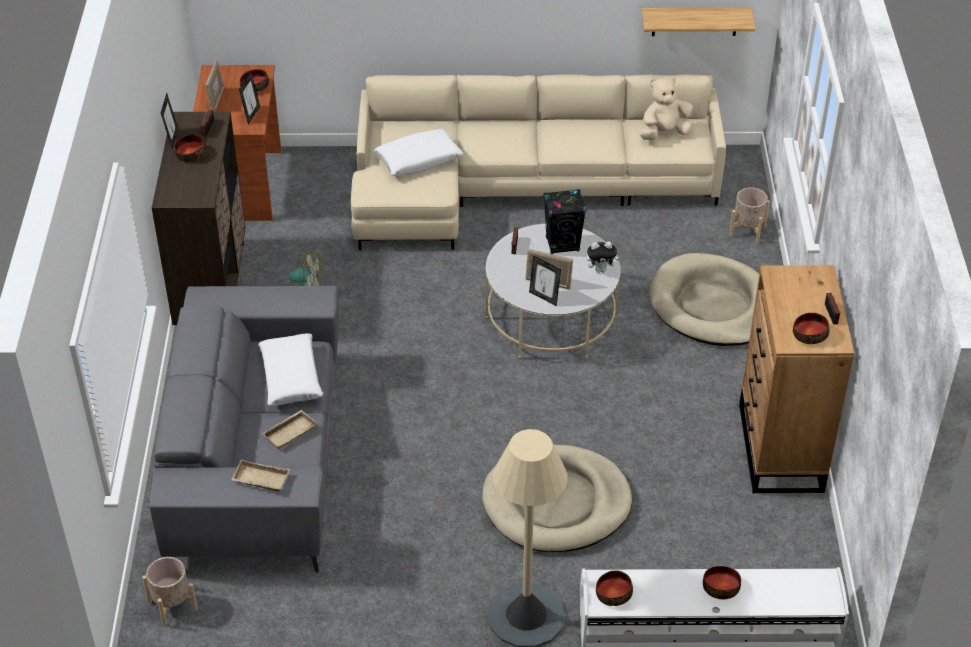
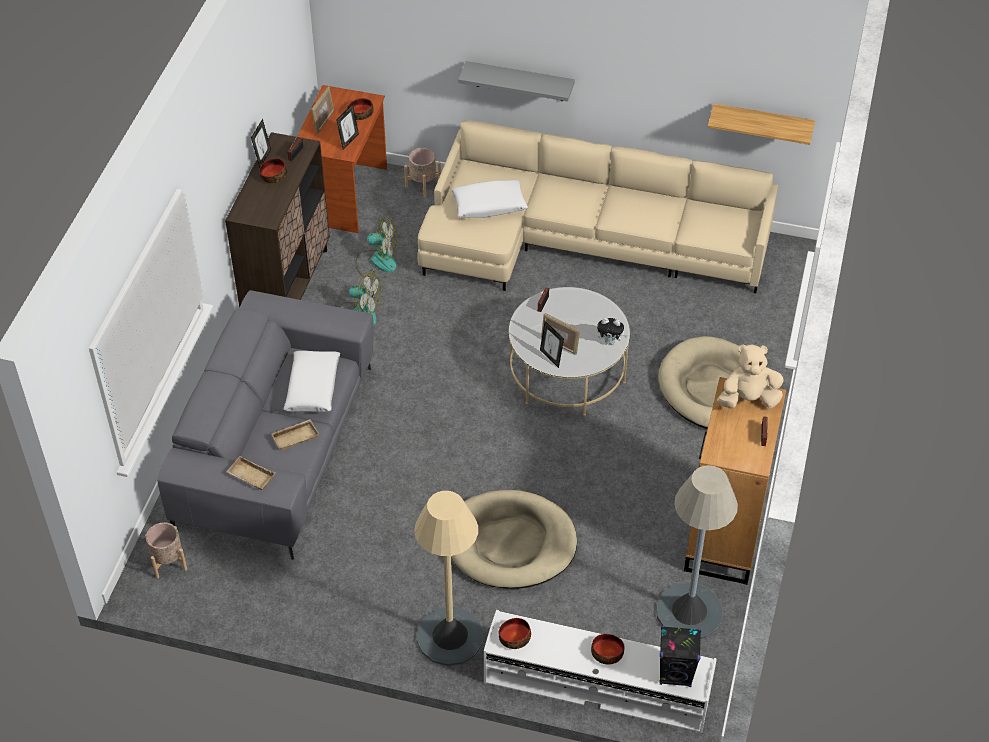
camera: 15 degrees right, 5 degrees up
(303, 245) = (377, 261): none -> fan
(426, 21) = (519, 81): none -> grey shelf
(563, 244) = (585, 311): black speaker -> black speaker (676, 674)
(664, 133) = (717, 220): beige plush toy -> beige plush toy (748, 399)
(747, 230) = (774, 323): beige planter -> beige planter (423, 184)
(775, 533) = (689, 612): none -> grey floor lamp
(810, 334) = (736, 450): bowl -> none

